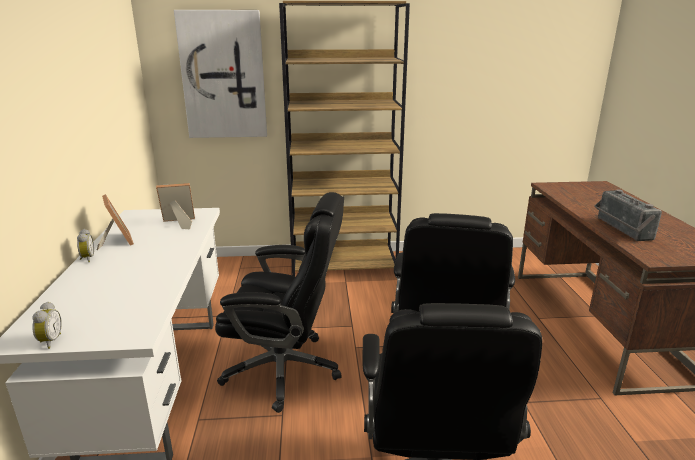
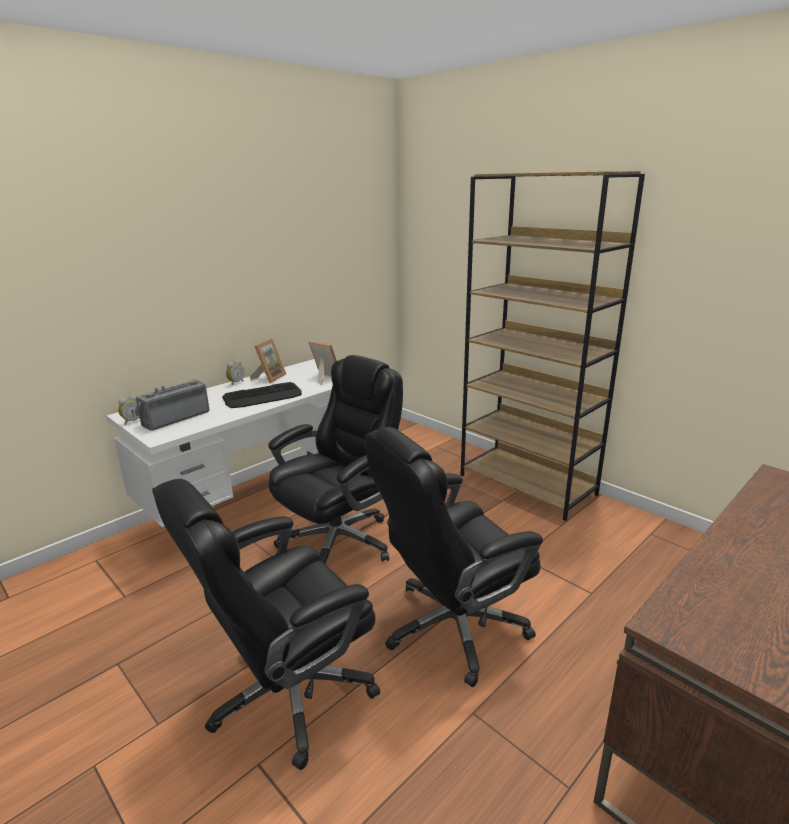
camera: 50 degrees right, 0 degrees up
(156, 257) = (263, 396): none -> keyboard
(223, 76) = (456, 249): picture -> none
(285, 369) = (339, 540): black office chair -> black office chair turned 105 degrees counterclockwise
(620, 229) = (728, 572): radio -> radio (175, 418)

